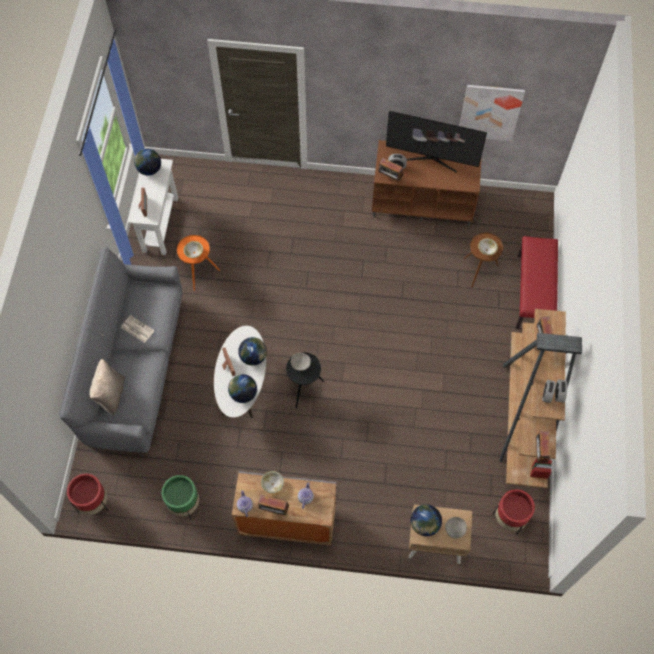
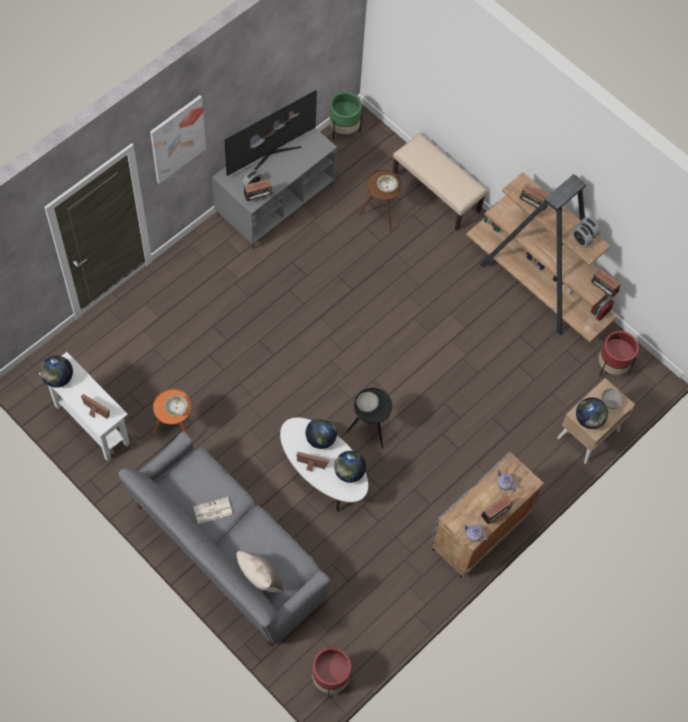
camera: 55 degrees left, 0 degrees up
(184, 504) = (396, 602): green planter -> green planter (344, 129)
(272, 484) = (472, 500): bowl -> none
(423, 201) = (275, 200): brown tv stand -> grey tv stand
(490, 112) = (296, 72): picture -> picture (177, 139)
(533, 293) = (437, 192): red bench -> beige bench

